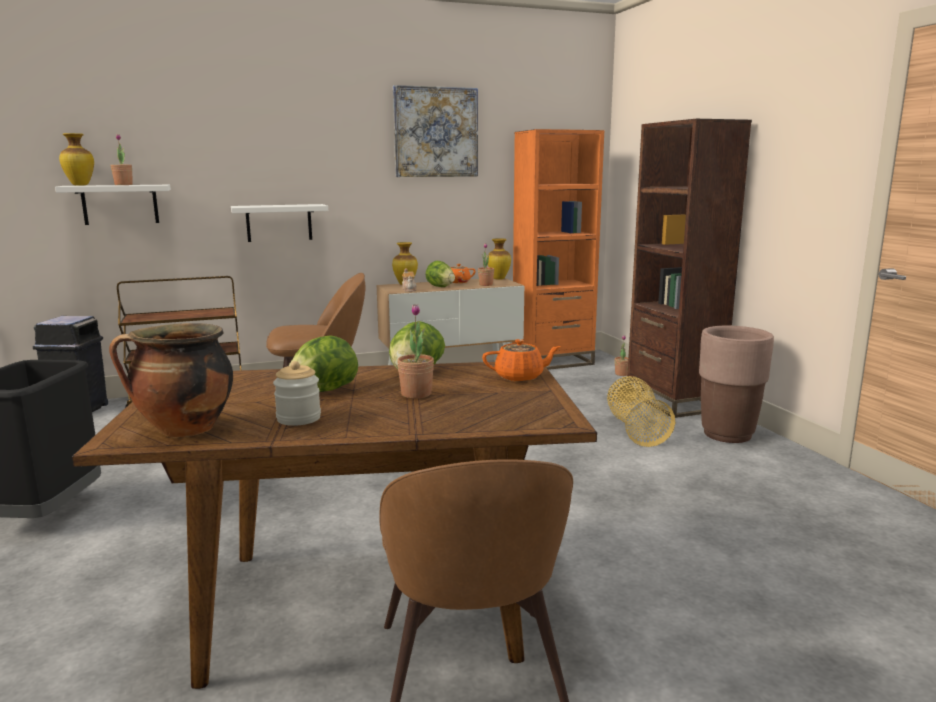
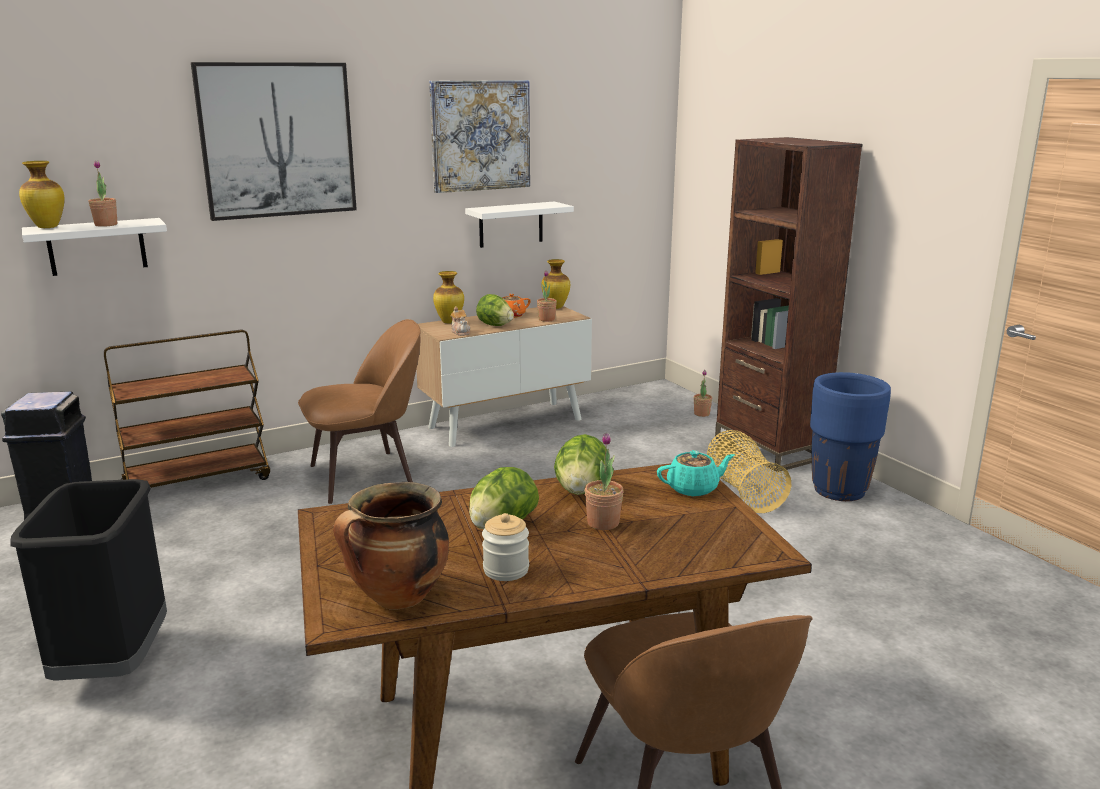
camera: 10 degrees left, 5 degrees up
(266, 128) = (277, 140): none -> picture
(279, 223) = (296, 257): white shelf -> white shelf (511, 224)
(520, 377) = (693, 488): orange teapot -> turquoise teapot
(552, 361) = (617, 400): orange bookcase -> none
(727, 435) = (839, 491): brown planter -> blue planter

